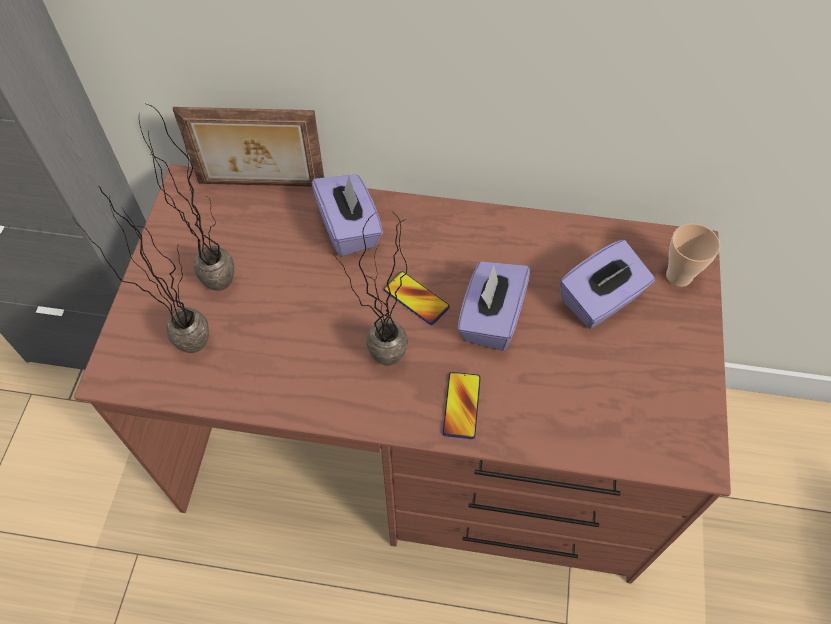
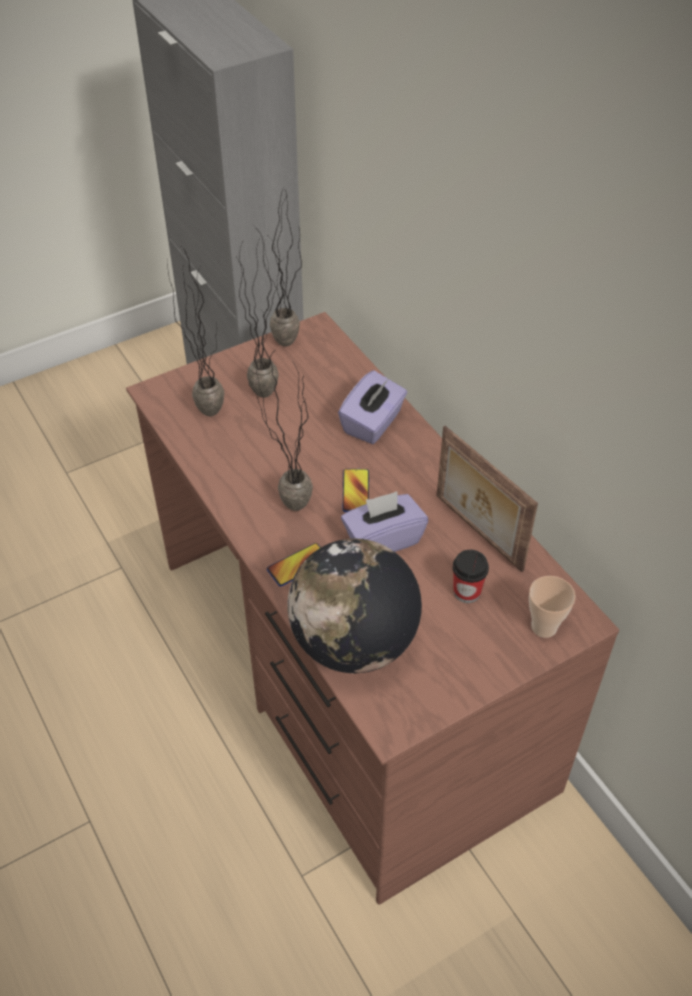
camera: 50 degrees right, 10 degrees down
(183, 225) = (287, 348): none -> potted plant
(261, 186) = (357, 361): picture frame -> picture frame (477, 533)
(586, 424) = (353, 642): none -> globe
(600, 300) = (467, 592): purple tissue box -> cup

